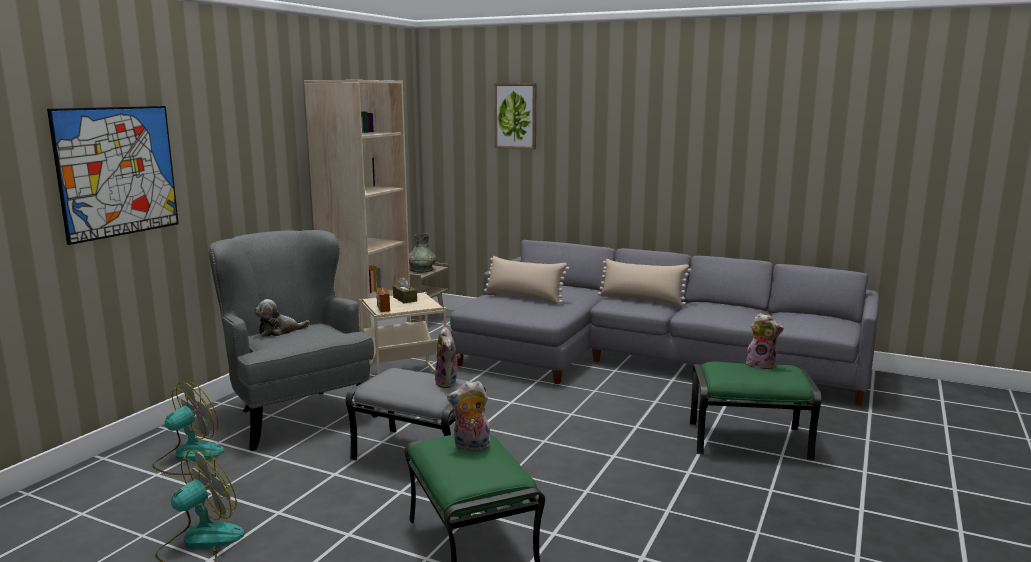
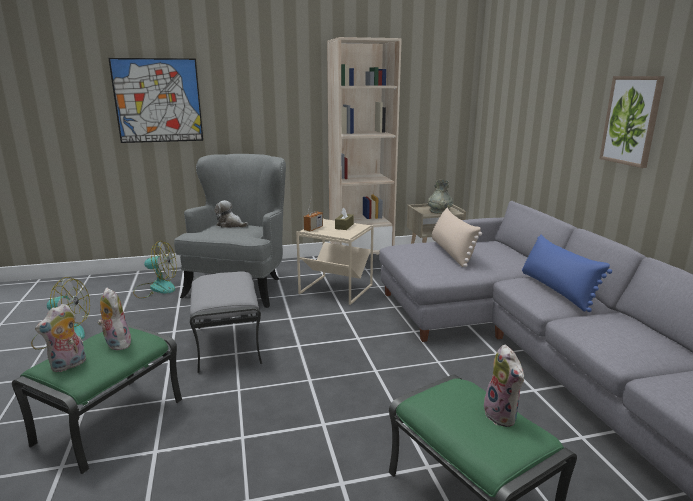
camera: 50 degrees right, 5 degrees up
(448, 383) = (232, 295): plush toy -> plush toy (68, 365)
(516, 116) = (534, 74): picture -> picture (631, 120)
(642, 300) = (556, 290): beige pillow -> blue pillow

